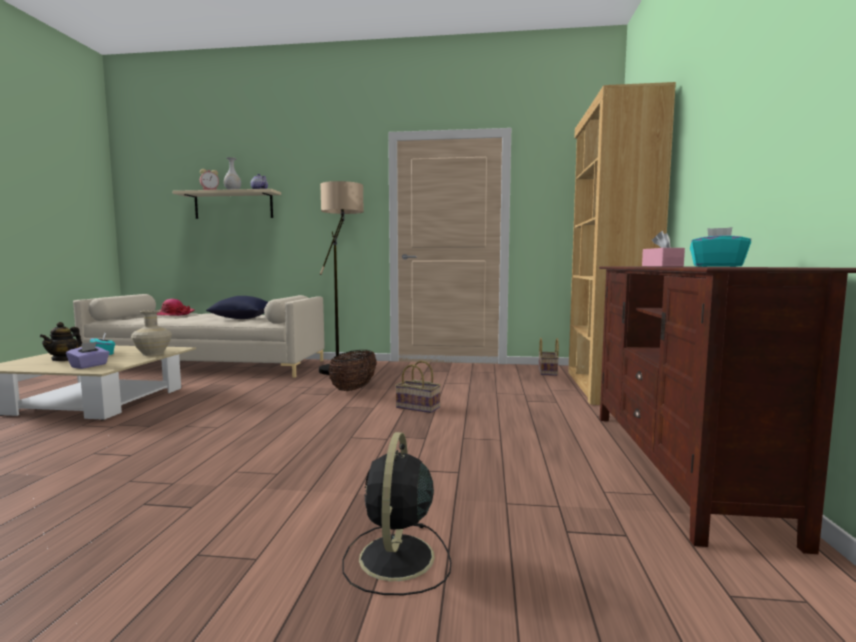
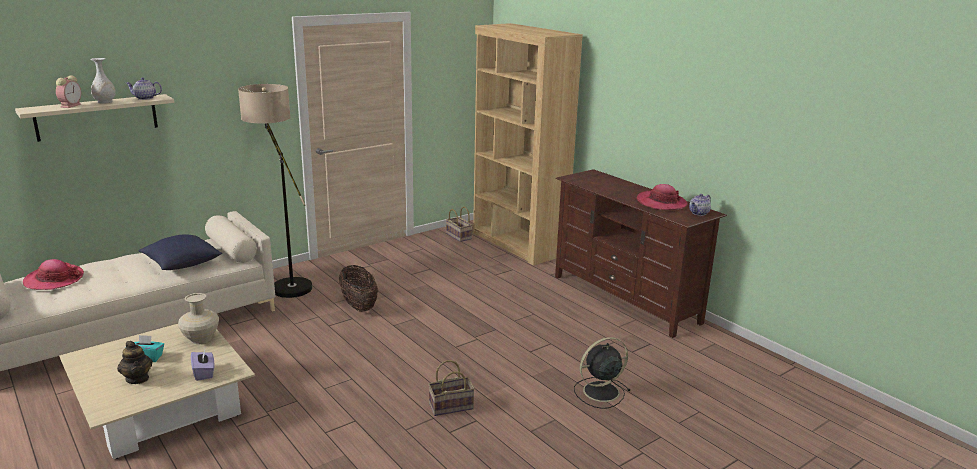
camera: 45 degrees left, 15 degrees up
(396, 559) = (599, 392): black fan -> black fan turned 105 degrees clockwise
(419, 407) = (444, 306): basket -> basket (452, 406)
(661, 266) = (621, 194): pink tissue box -> none
(717, 266) = (661, 203): turquoise tissue box -> hat
(782, 267) = (699, 213): none -> teapot

